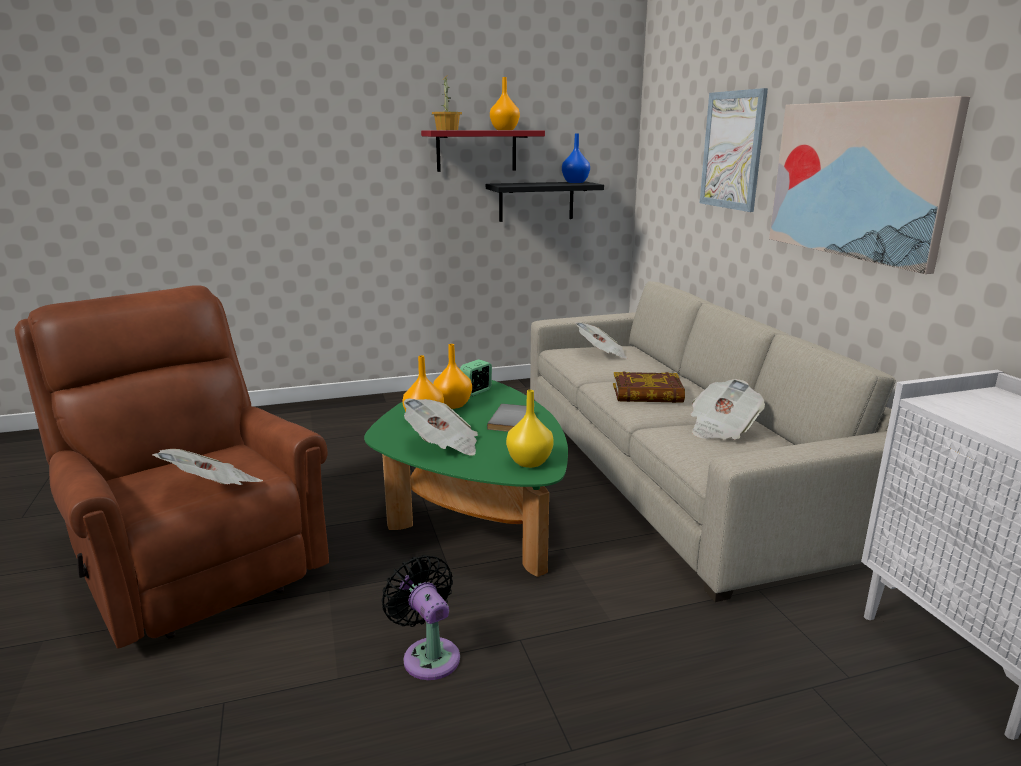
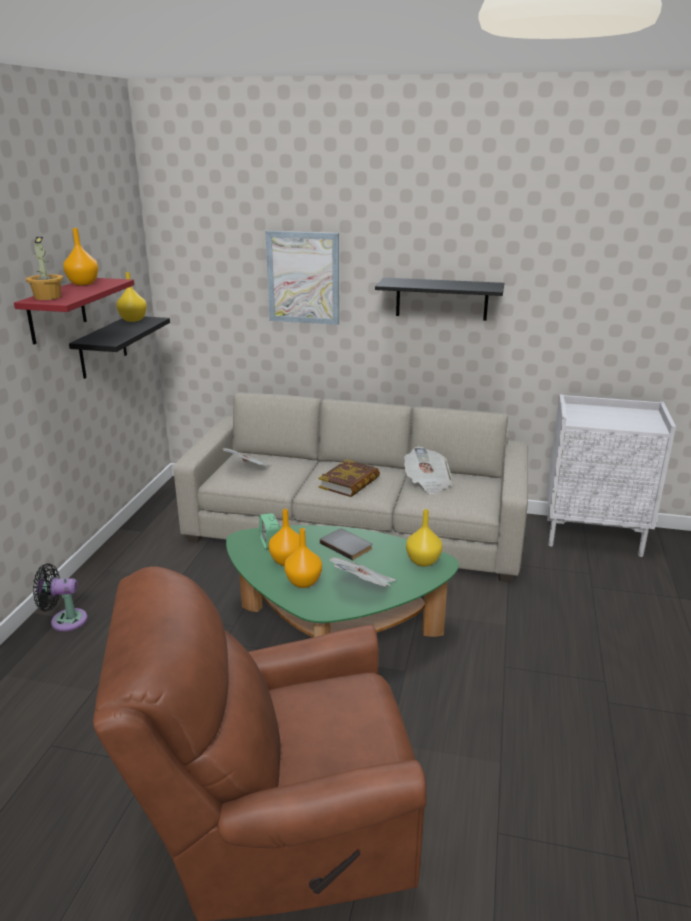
camera: 60 degrees left, 5 degrees up
(213, 489) = (375, 716): newspaper -> none
(428, 655) = (498, 711): black fan -> black fan (65, 620)
(575, 182) = (133, 320): blue vase -> yellow vase
(857, 180) = (441, 299): picture -> black shelf

